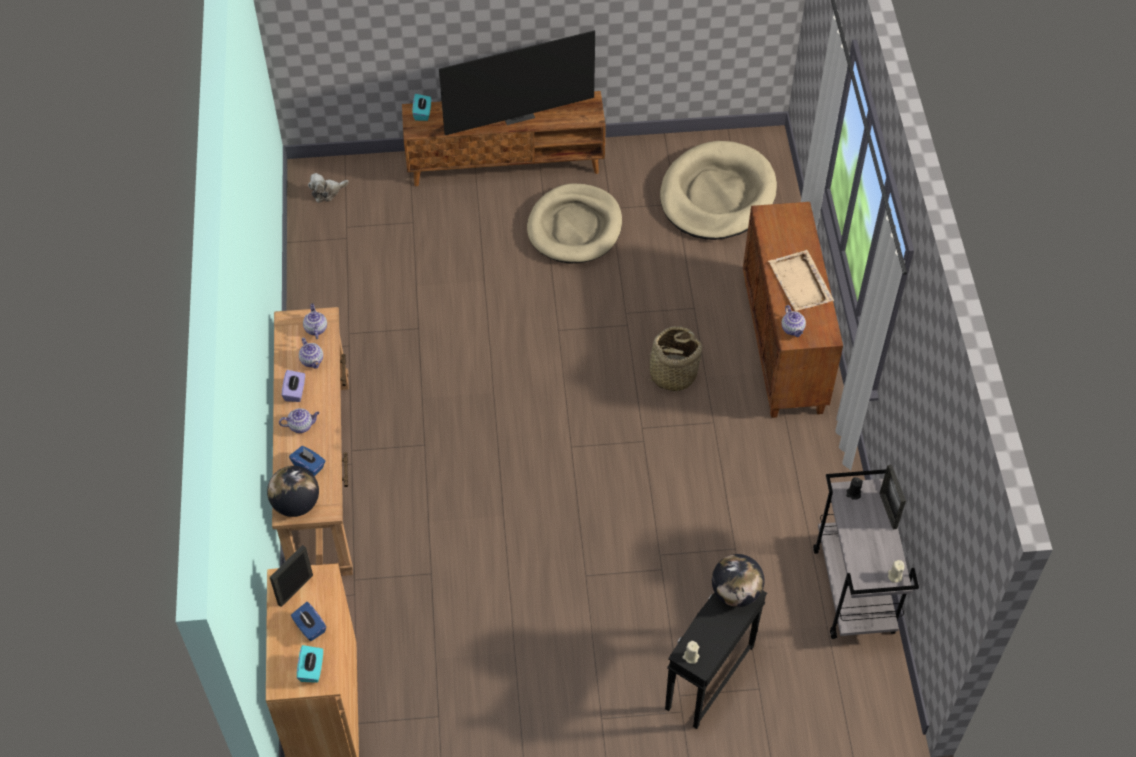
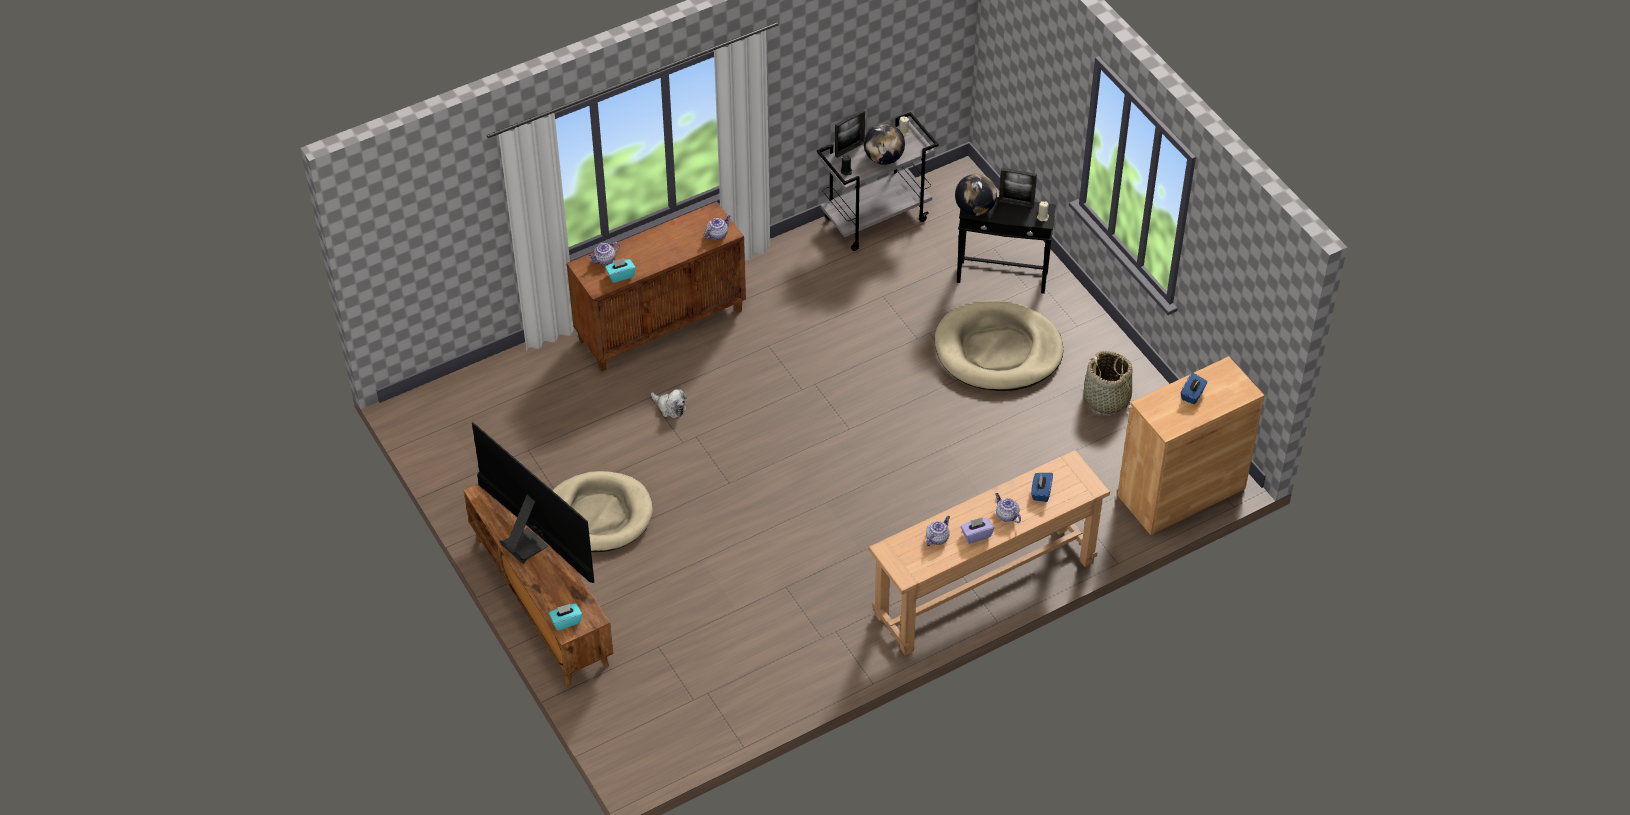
camera: 115 degrees left, 5 degrees down
(295, 589) = (1169, 417): picture frame -> picture frame (1016, 203)
(296, 504) = (1080, 484): globe -> globe (883, 158)
(312, 669) = (1223, 379): turquoise tissue box -> turquoise tissue box (620, 275)
(315, 328) = (902, 551): teapot -> teapot (604, 260)
(327, 192) = (655, 738): plush toy -> plush toy (670, 407)
(672, 374) = (732, 388): basket -> basket (1107, 399)
(717, 195) = (502, 423): beige dog bed -> beige dog bed (998, 351)
(800, 283) = (665, 243): beige tray -> none

